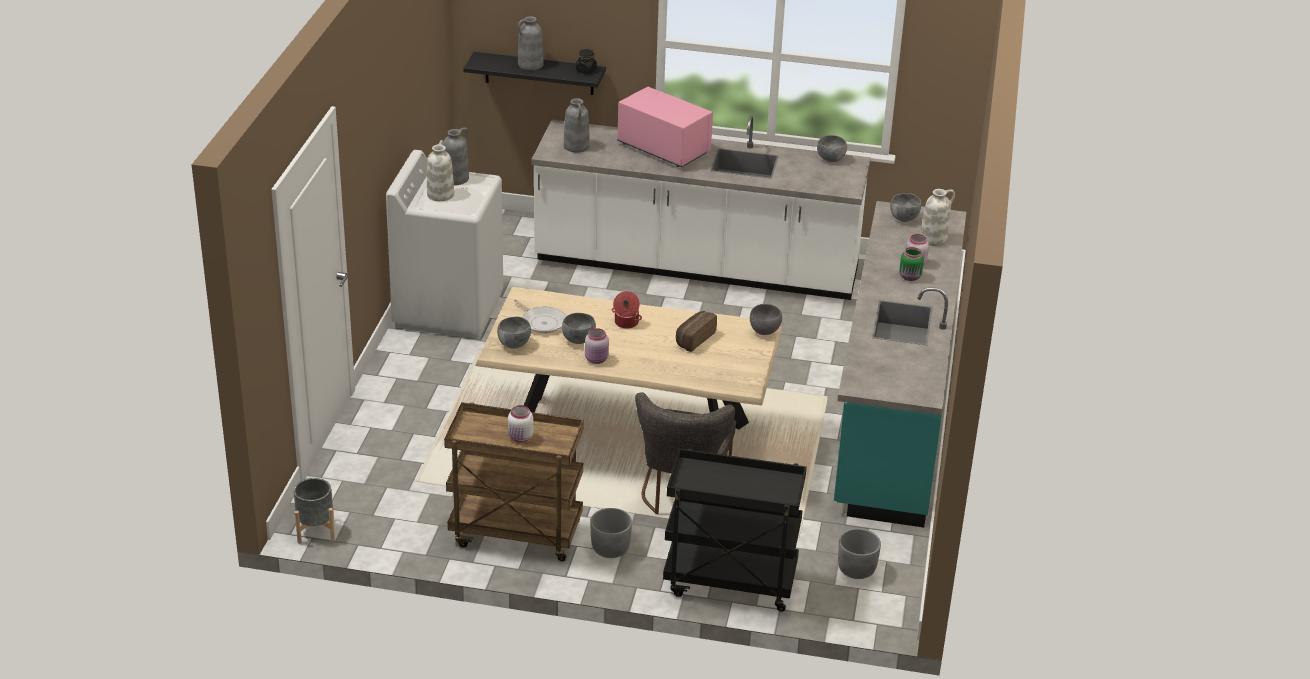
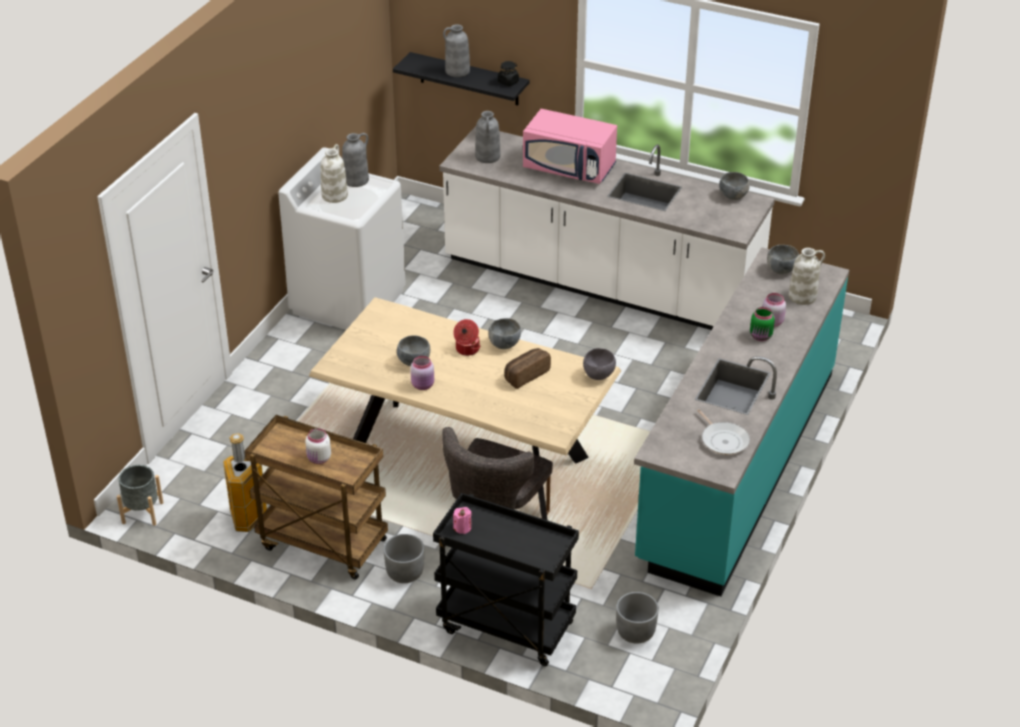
camera: 15 degrees right, 5 degrees up
(428, 521) = (246, 519): none -> trash can
(513, 344) = (351, 359): grey bowl -> grey bowl (504, 344)
(542, 322) = (387, 338): frying pan -> frying pan (723, 440)
(662, 149) = (570, 168): pink microwave -> pink microwave turned 150 degrees clockwise
(690, 480) = (462, 528): none -> pink candle

